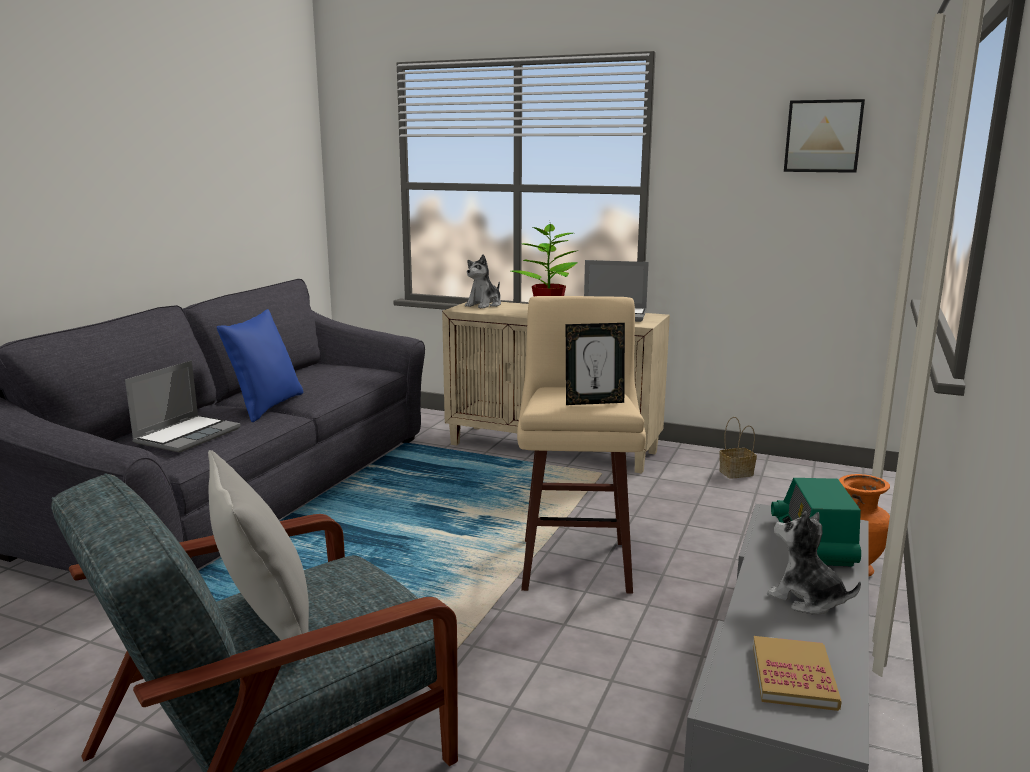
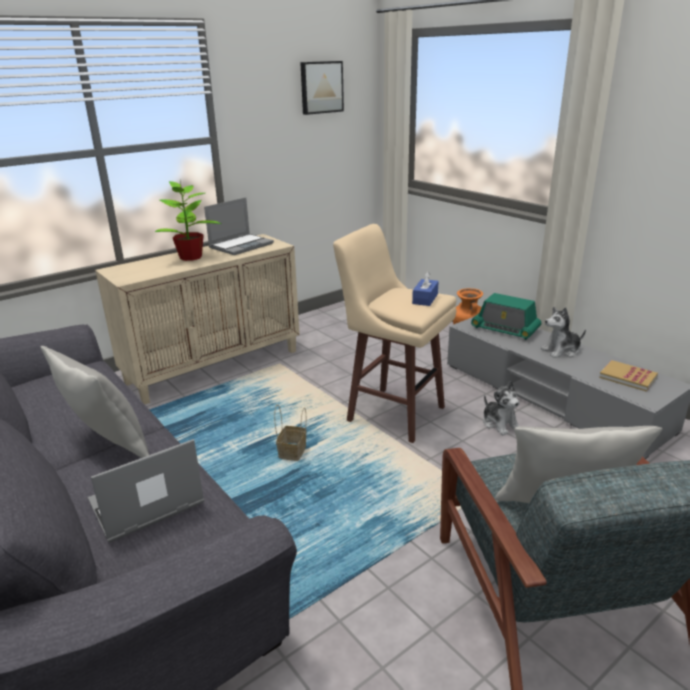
camera: 60 degrees left, 10 degrees up
(187, 435) = (146, 505): laptop -> laptop turned 90 degrees counterclockwise
(266, 407) = (107, 445): blue pillow -> grey pillow
(484, 305) = (128, 270): plush toy -> plush toy (500, 423)
(594, 402) = (425, 299): picture frame -> blue tissue box
(735, 473) = (330, 326): basket -> basket (292, 453)

